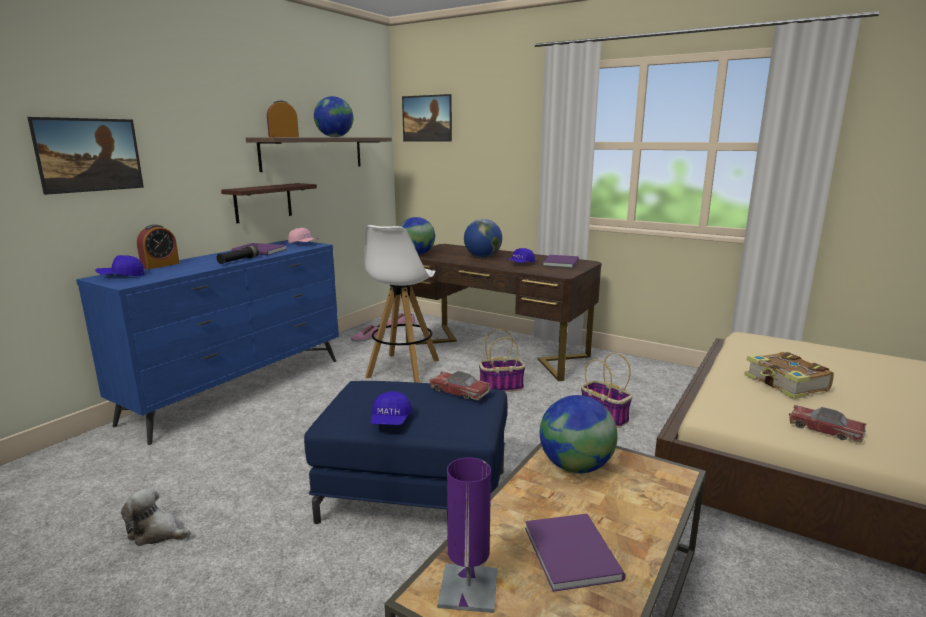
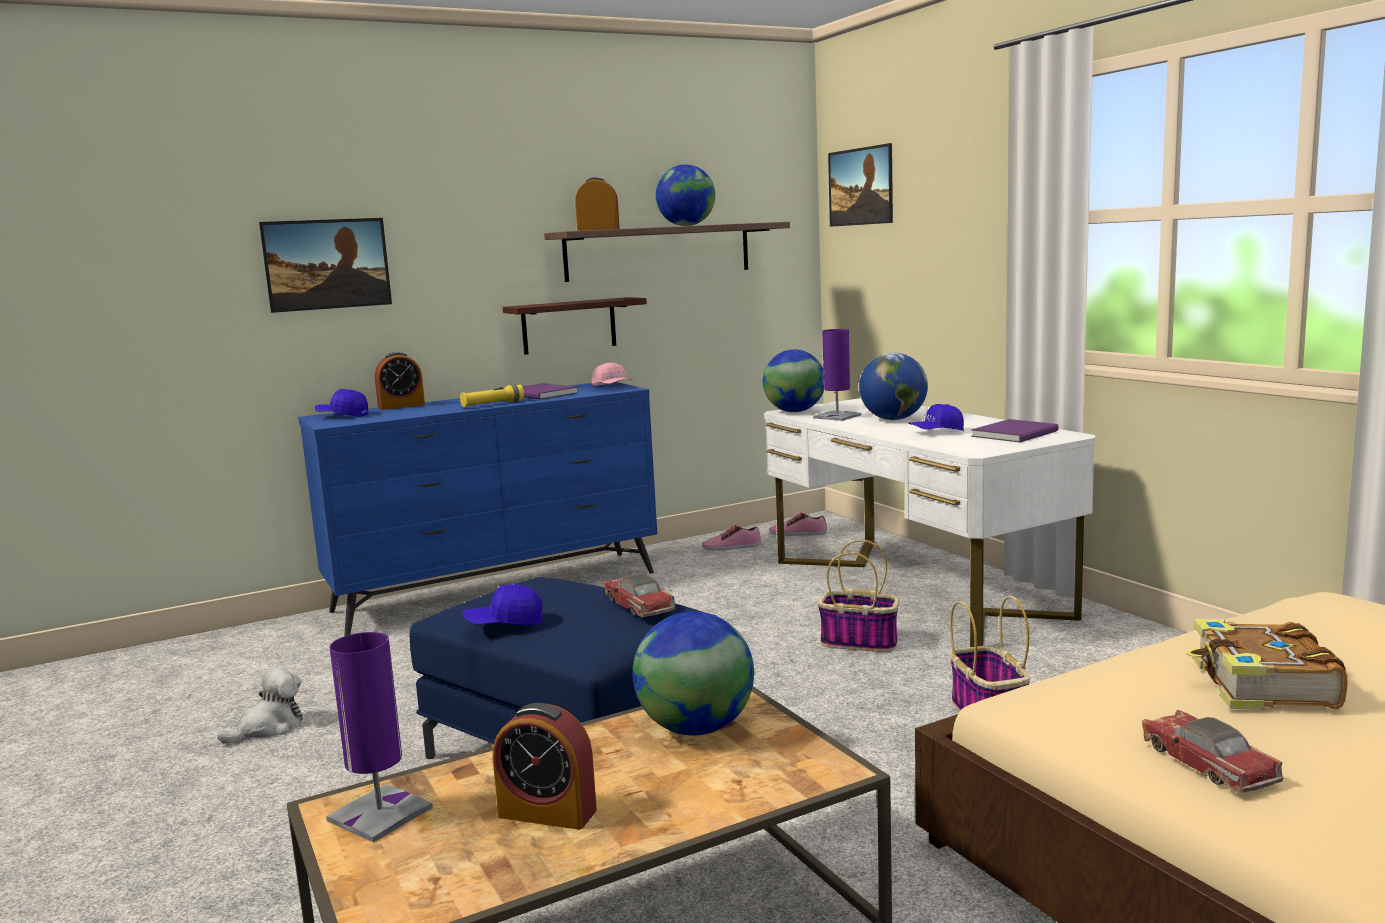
camera: 30 degrees right, 5 degrees down
(157, 533) = (269, 728): plush toy -> plush toy turned 90 degrees clockwise
(238, 261) = (493, 404): black flashlight -> yellow flashlight
(390, 421) = (504, 624): blue cap -> blue cap turned 45 degrees clockwise
(402, 369) = (735, 595): white stool -> none
(448, 256) = (837, 416): none -> purple table lamp
(495, 350) = (914, 588): brown desk -> white desk
(573, 550) = (547, 813): purple book -> alarm clock

